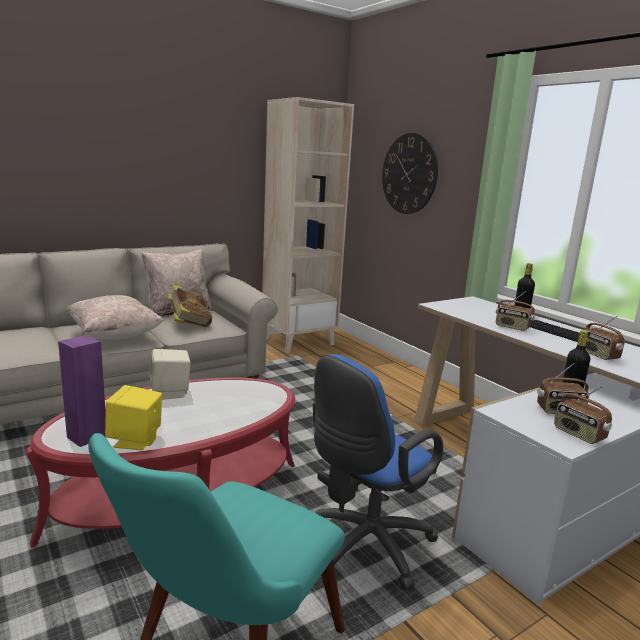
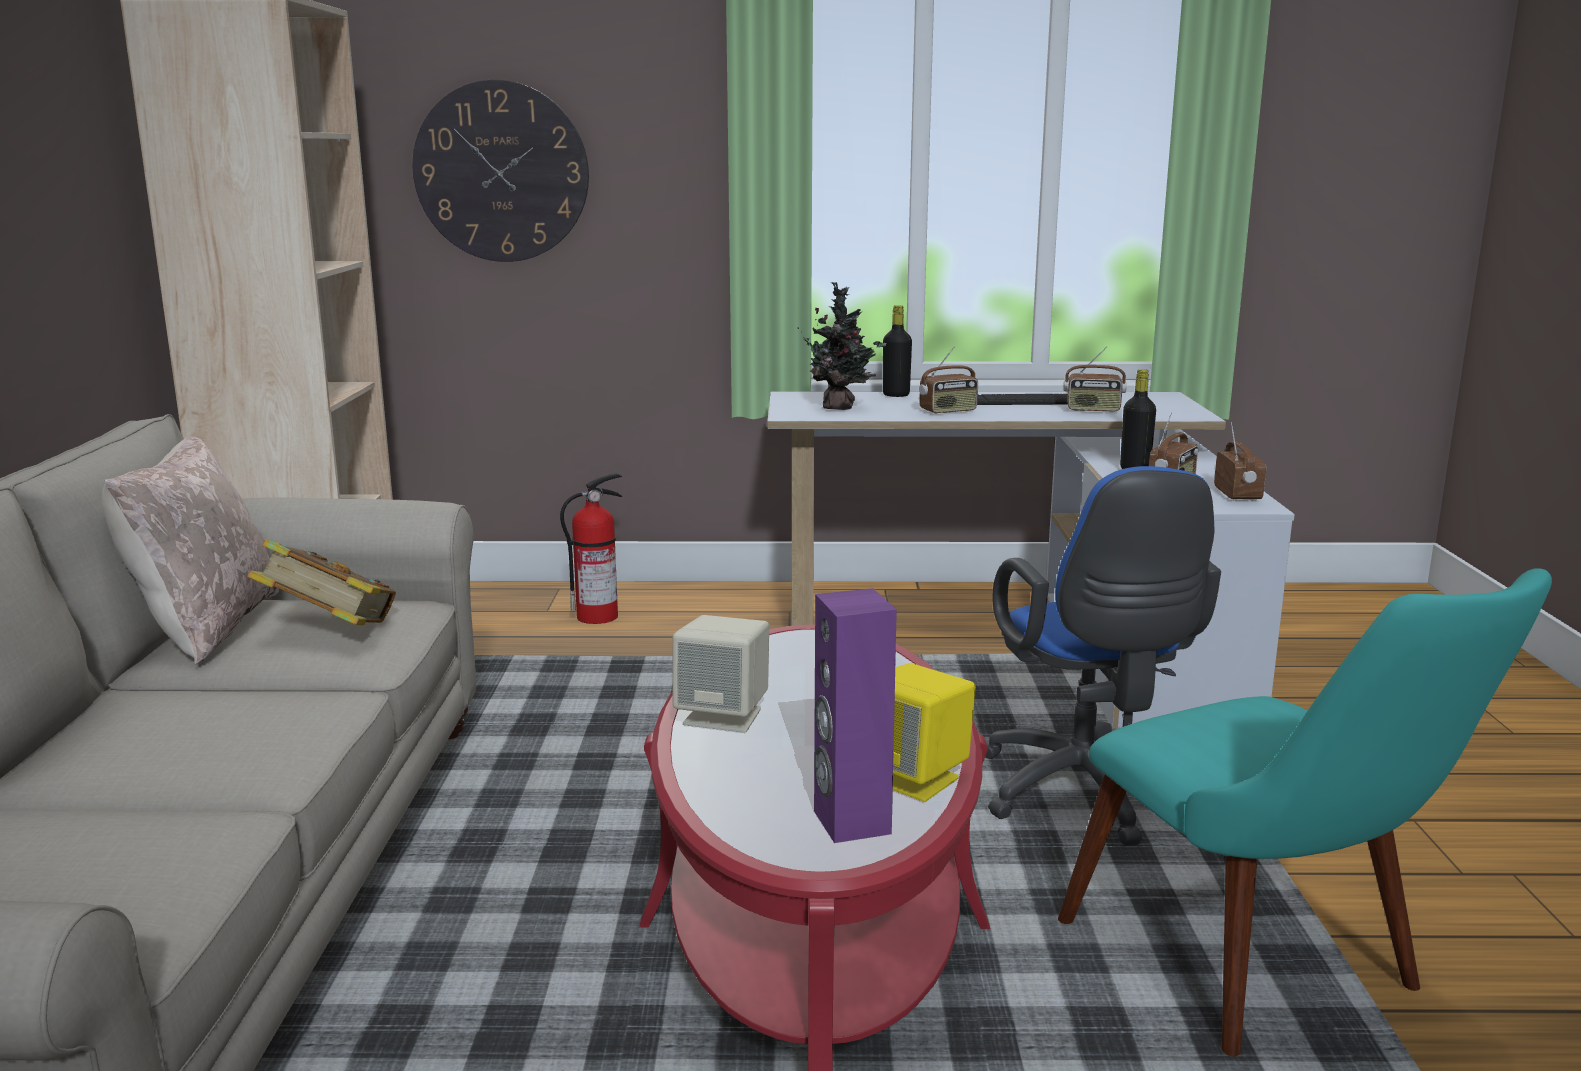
camera: 55 degrees left, 0 degrees up
(115, 336) = (245, 726): beige pillow -> none
(381, 376) = (598, 616): none -> fire extinguisher
(469, 310) = (841, 408): none -> potted plant
(578, 434) = (1238, 494): radio -> radio turned 90 degrees counterclockwise

